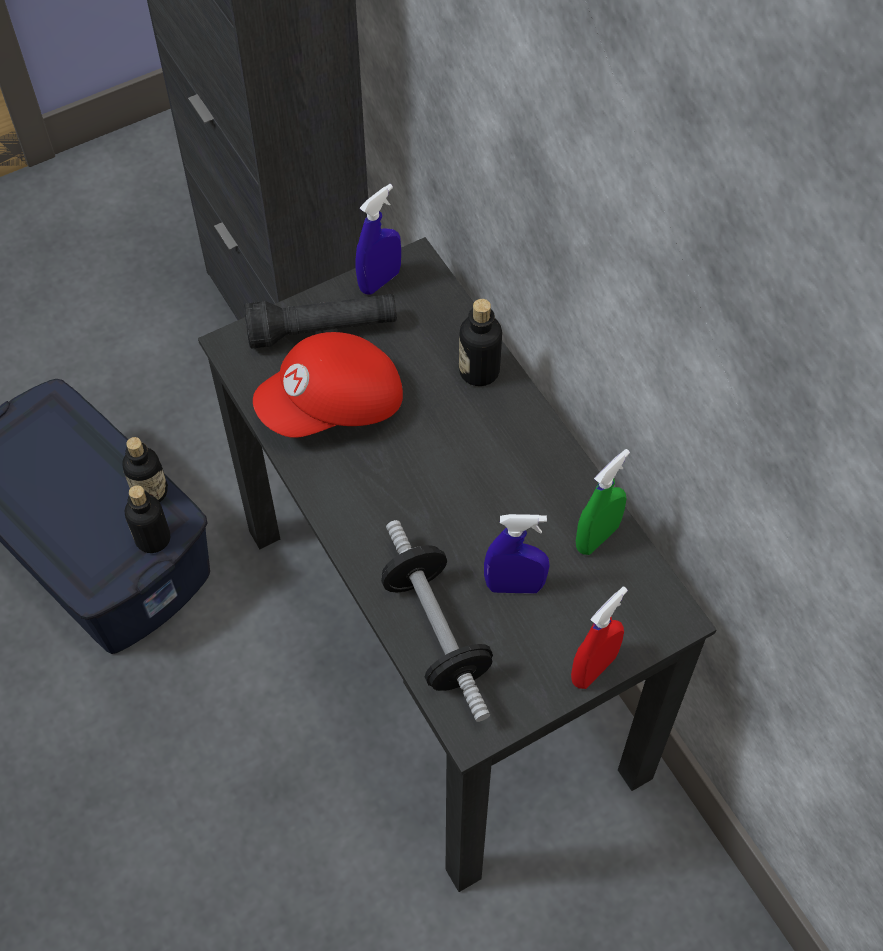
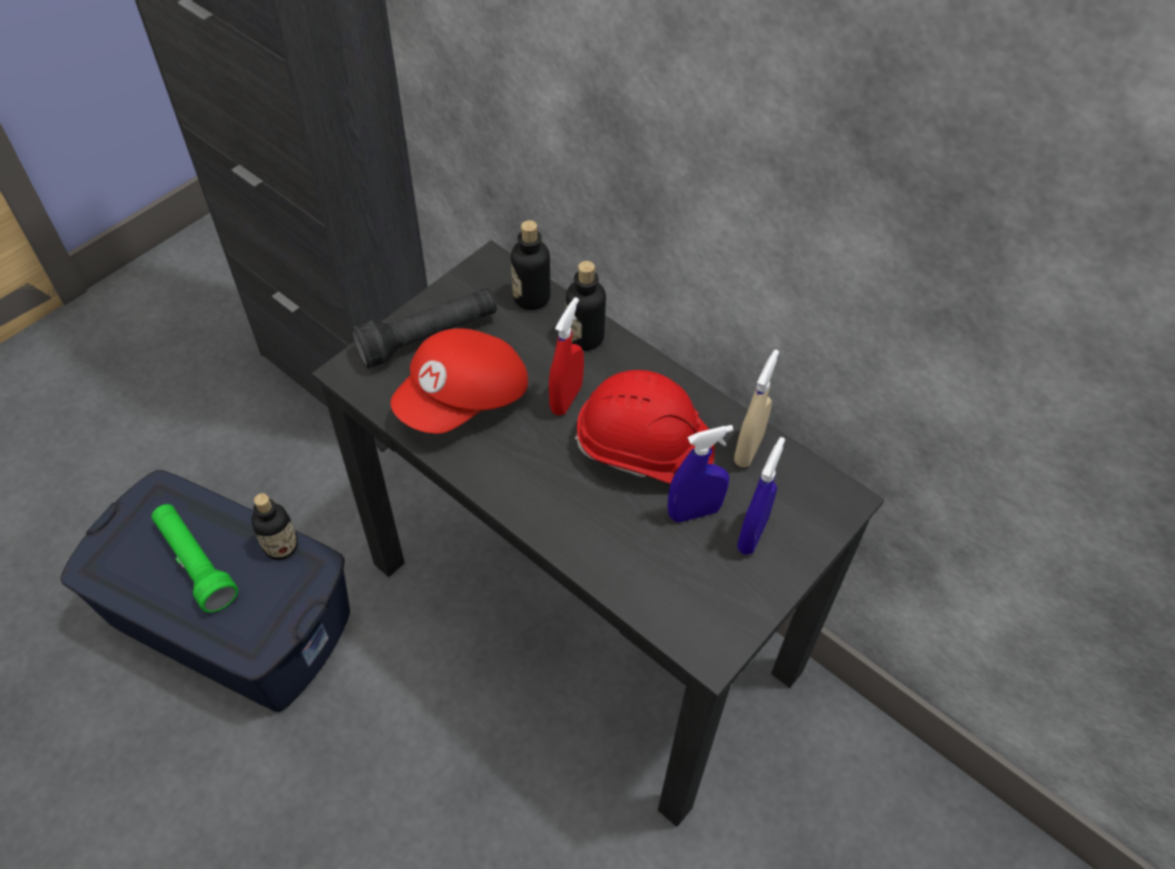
camera: 20 degrees left, 5 degrees down
(65, 486) = (195, 563): none -> green flashlight
(153, 538) = (298, 587): bottle -> bottle (531, 298)
(380, 281) = (465, 284): blue spray bottle -> blue spray bottle (752, 535)
(436, 632) = (640, 573): dumbbell -> none
(491, 507) = (644, 449): none -> red hard hat
(593, 669) = (795, 564): red spray bottle -> red spray bottle (566, 399)
(597, 537) = (748, 449): green spray bottle -> beige spray bottle

